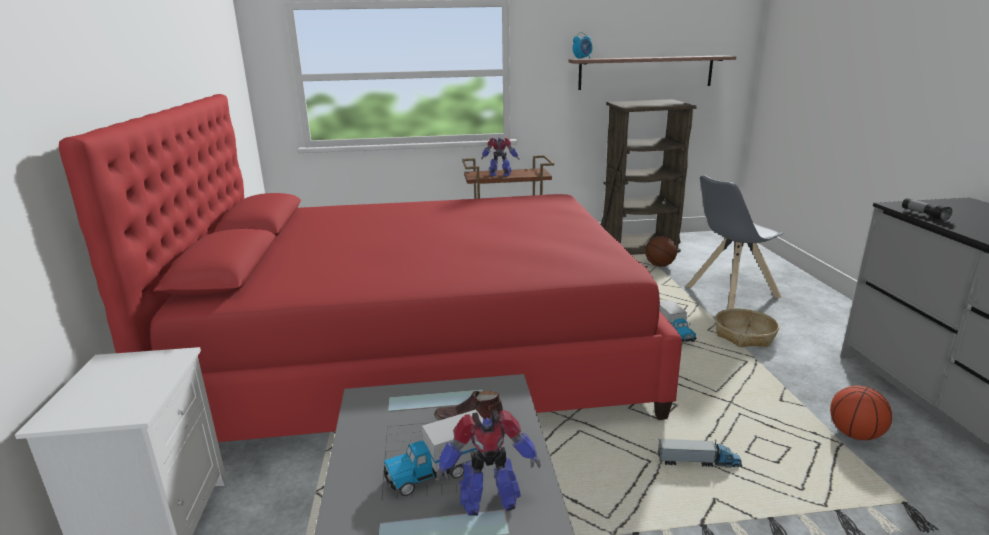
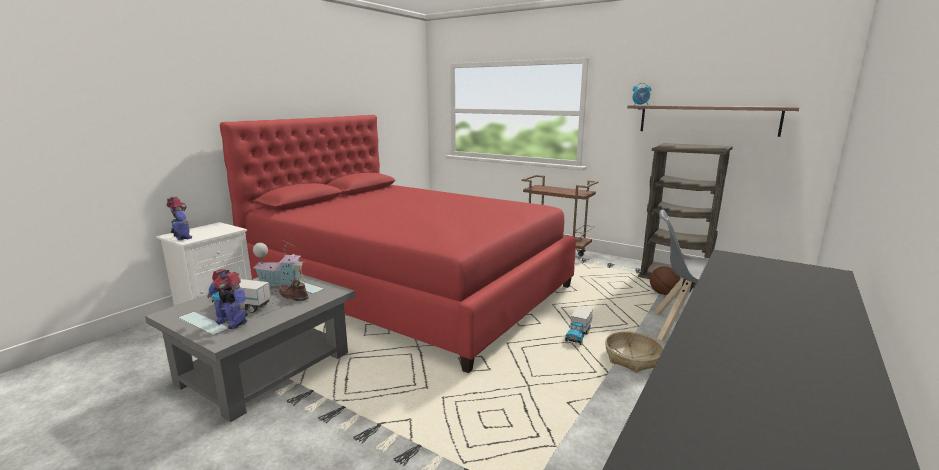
camera: 40 degrees right, 5 degrees down
(408, 411) = (282, 284): none -> toy house
(500, 175) = (550, 190): toy robot -> toy robot (182, 237)
(698, 462) = (440, 400): toy truck -> none
(854, 434) = (581, 448): basketball -> none
(923, 215) = (723, 266): flashlight -> none

